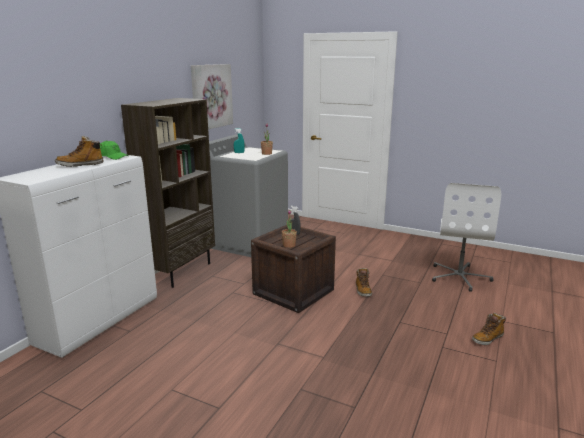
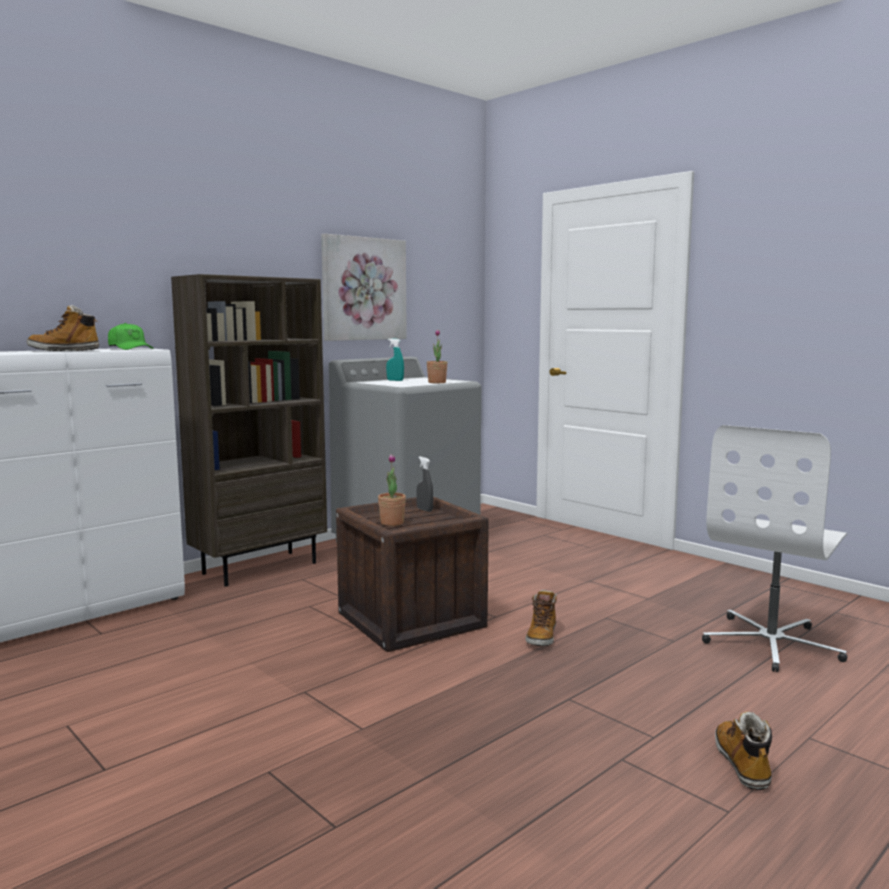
camera: 20 degrees right, 10 degrees down
(487, 339) = (742, 764): boot -> boot turned 105 degrees clockwise

